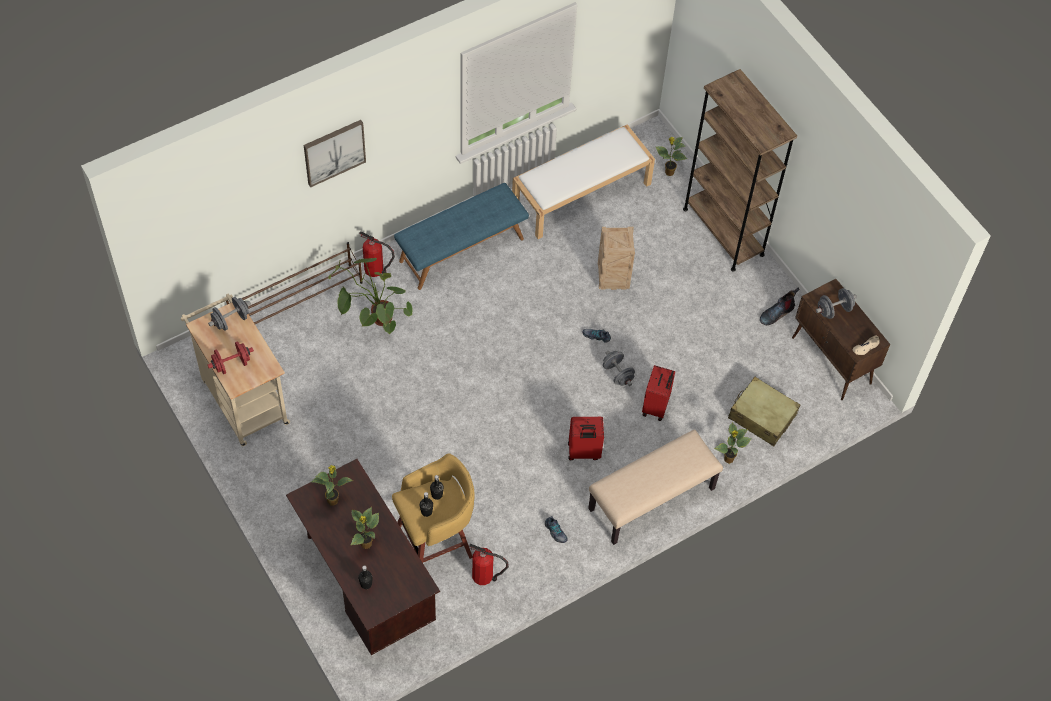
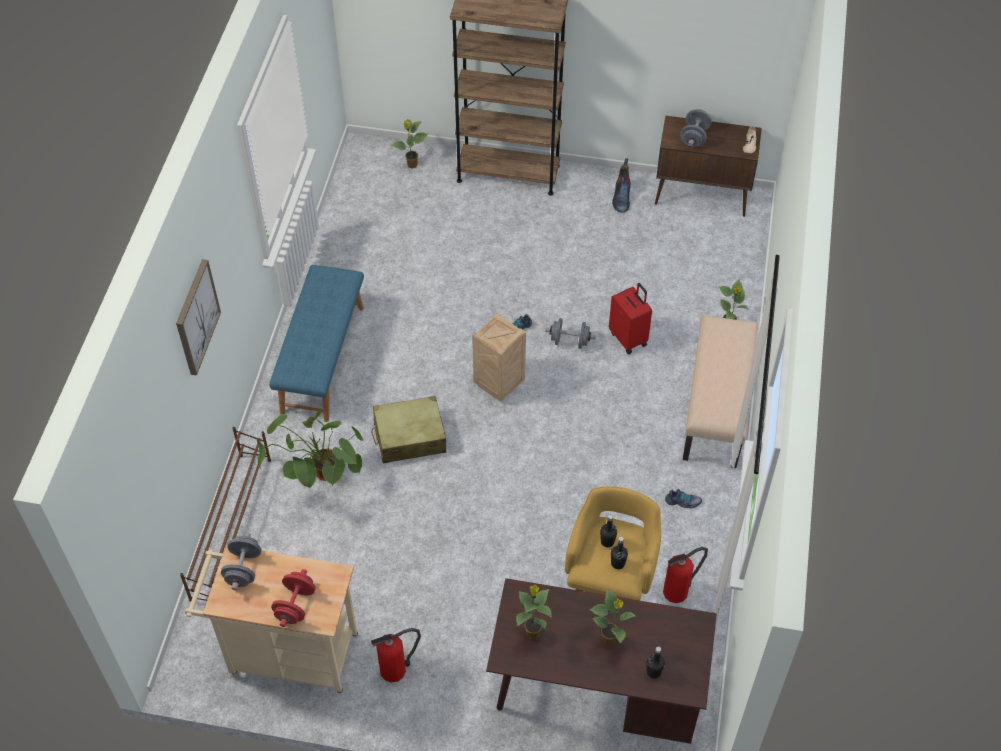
camera: 45 degrees left, 5 degrees down
(376, 269) = (269, 438): fire extinguisher -> fire extinguisher (395, 668)
(582, 193) = (364, 234): white bench -> none
(583, 452) = (622, 422): red suitcase -> none
(613, 278) = (472, 275): crate -> crate (499, 383)
(762, 416) = (709, 276): beige suitcase -> beige suitcase (409, 437)

